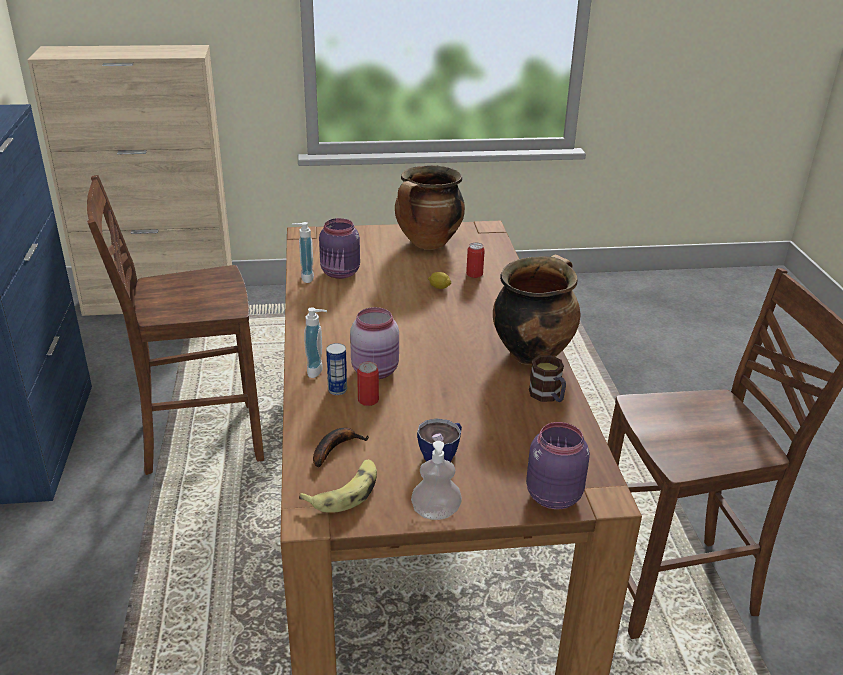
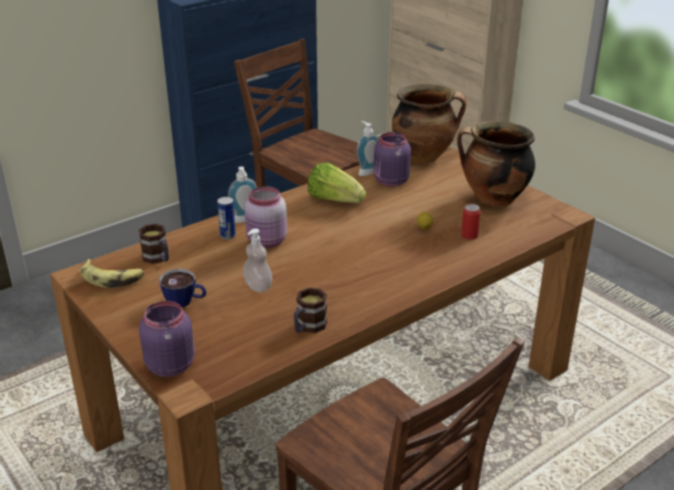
camera: 60 degrees right, 0 degrees up
(335, 448) = (158, 258): banana -> mug
(339, 310) = (334, 200): none -> lettuce
(368, 400) = (226, 251): can -> none
(435, 512) = (115, 320): soap dispenser -> soap dispenser (258, 286)
(532, 352) = (369, 300): cooking pot -> cooking pot (424, 156)

